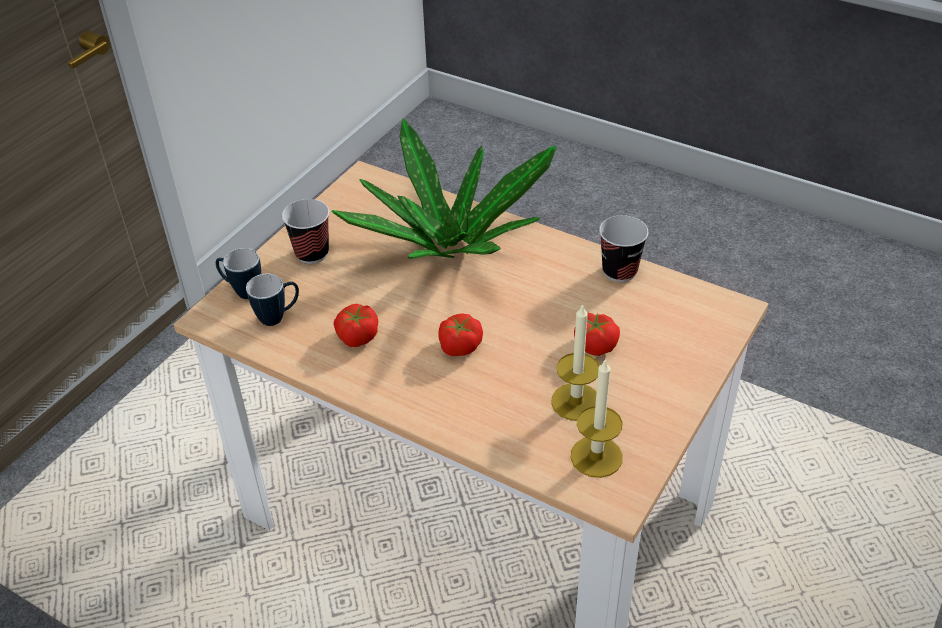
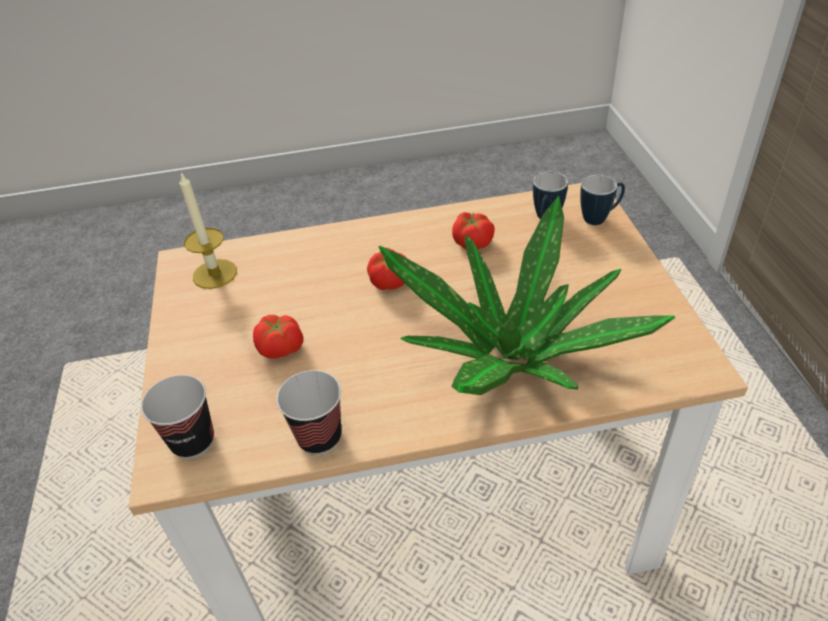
camera: 140 degrees right, 0 degrees up
(312, 253) = (606, 271): cup -> cup (193, 441)
(576, 402) = (259, 297): candle -> none

